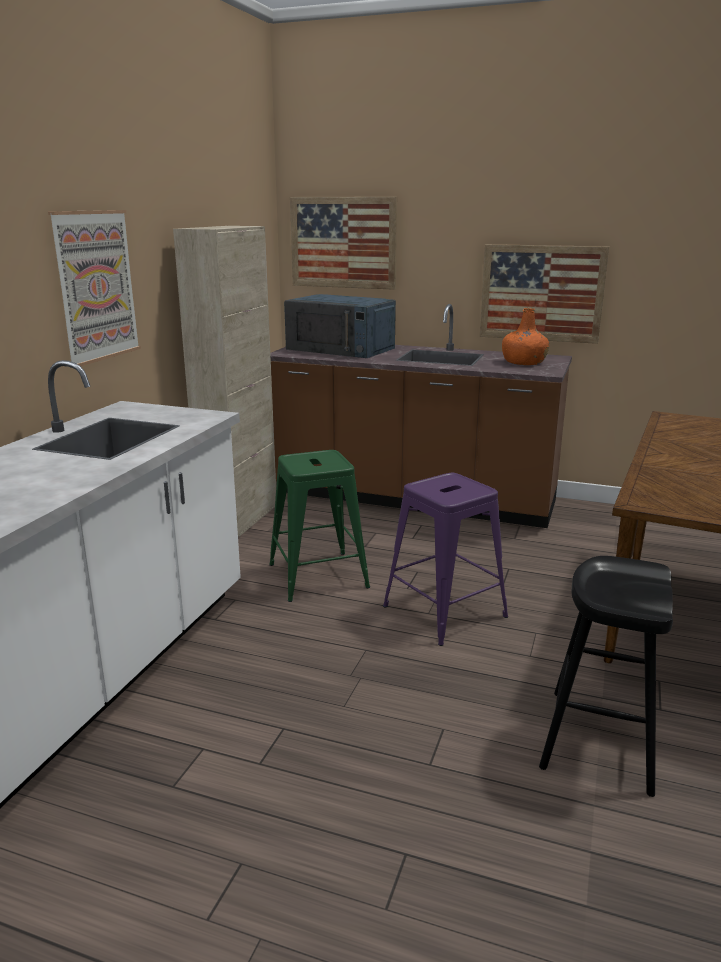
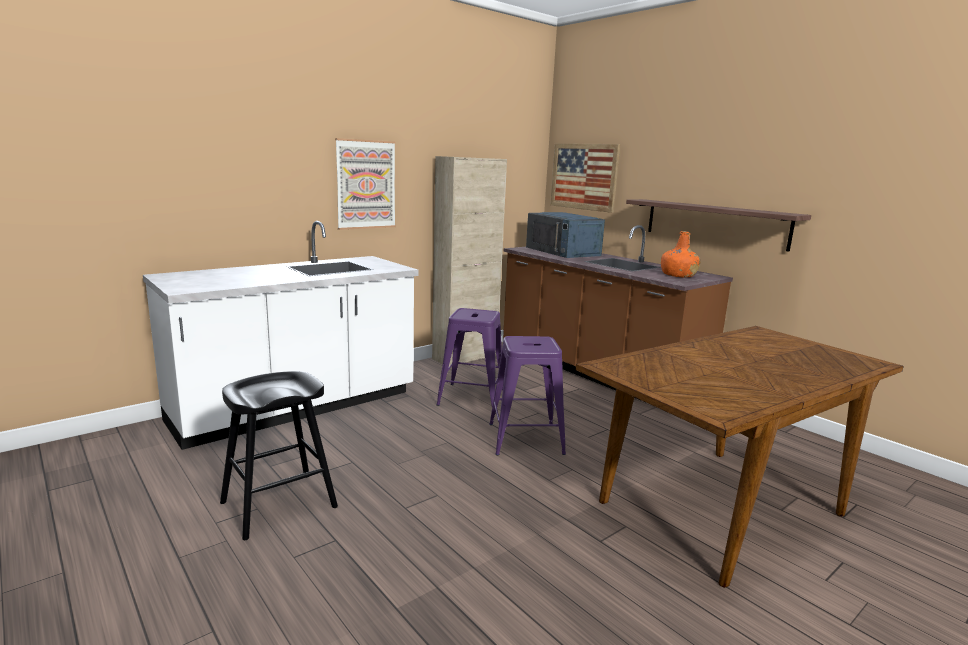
camera: 30 degrees right, 5 degrees down
(318, 576) = (472, 397): green stool -> purple stool
(541, 293) = (715, 223): picture -> shelf
(599, 740) = (528, 539): black stool -> black stool (278, 505)

